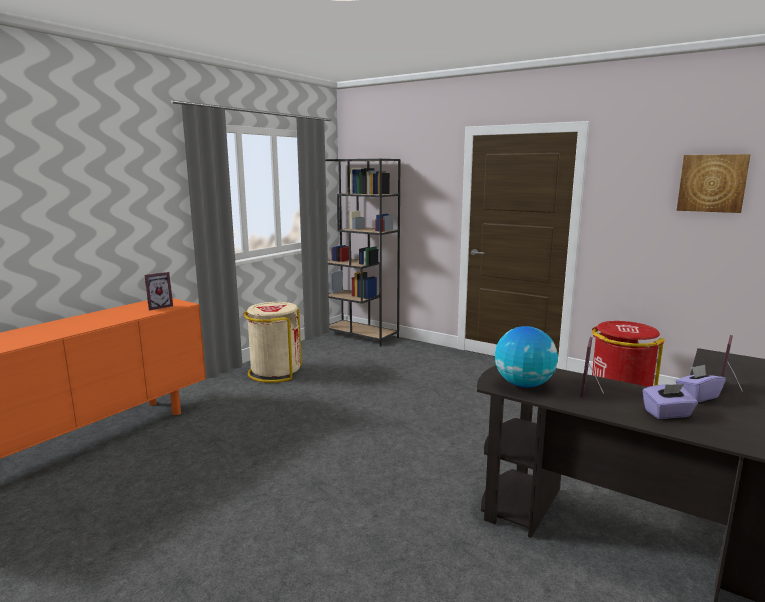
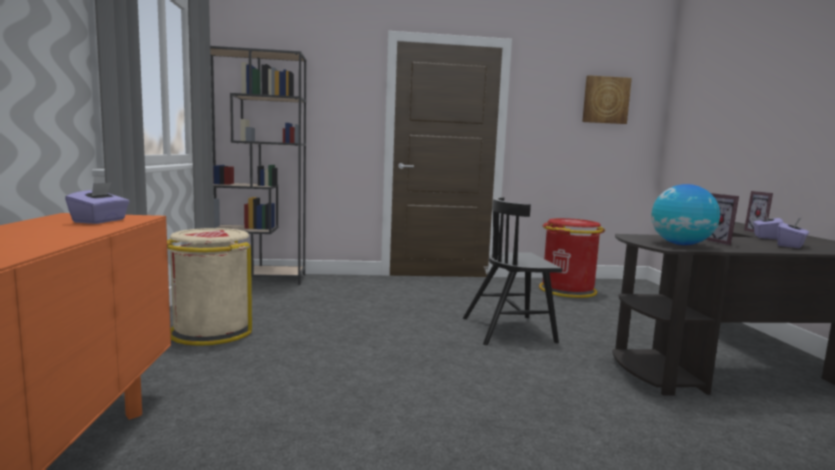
camera: 40 degrees left, 5 degrees down
(158, 307) = (100, 221): picture frame -> purple tissue box
(473, 426) = (513, 329): none -> black chair

